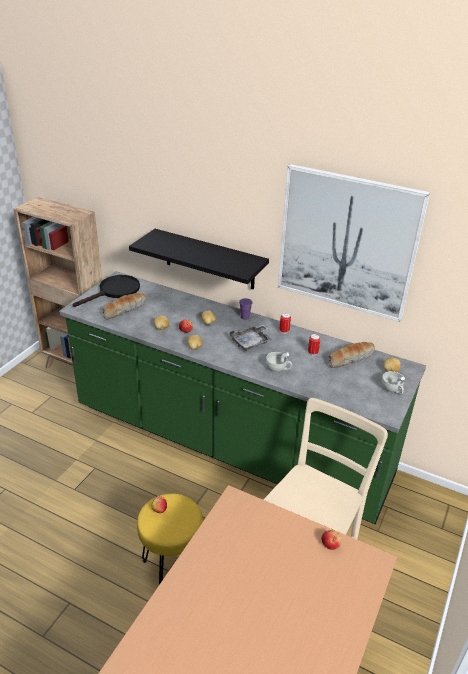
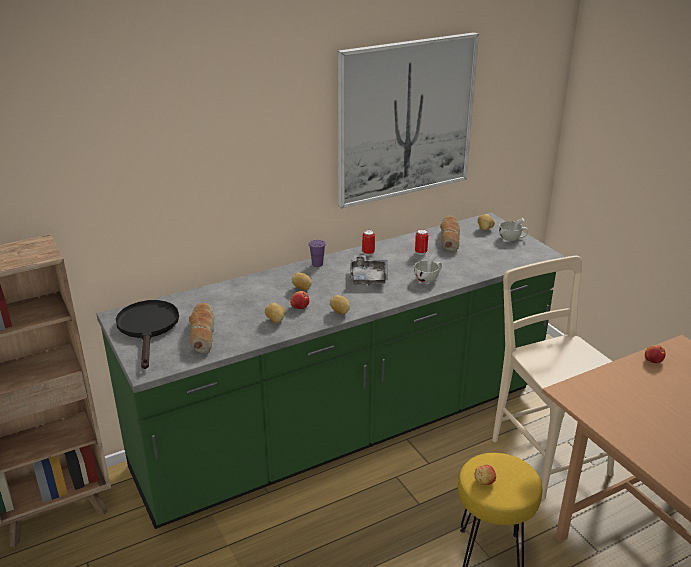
camera: 55 degrees left, 5 degrees down
(209, 259) = (244, 219): black shelf -> none

